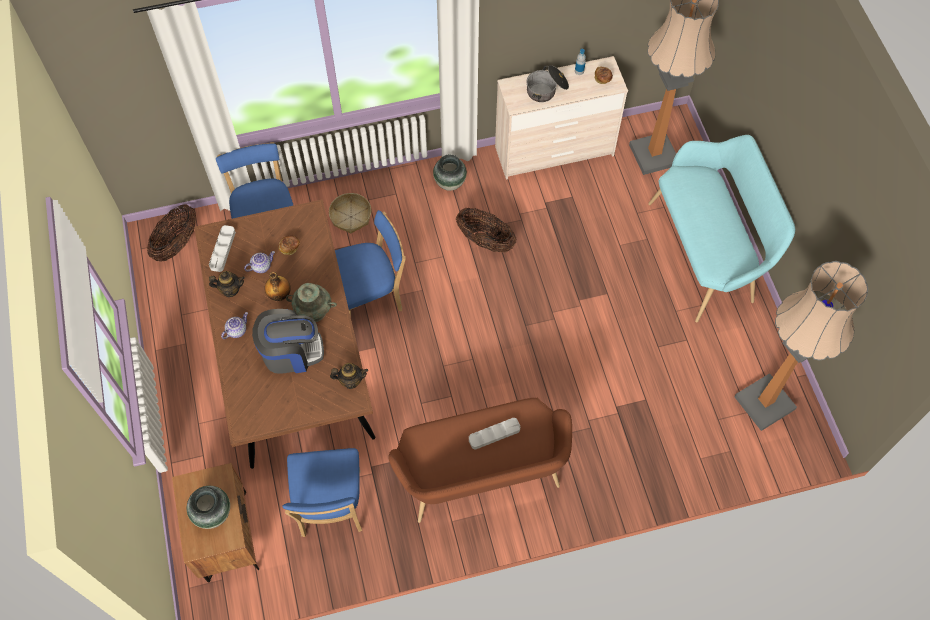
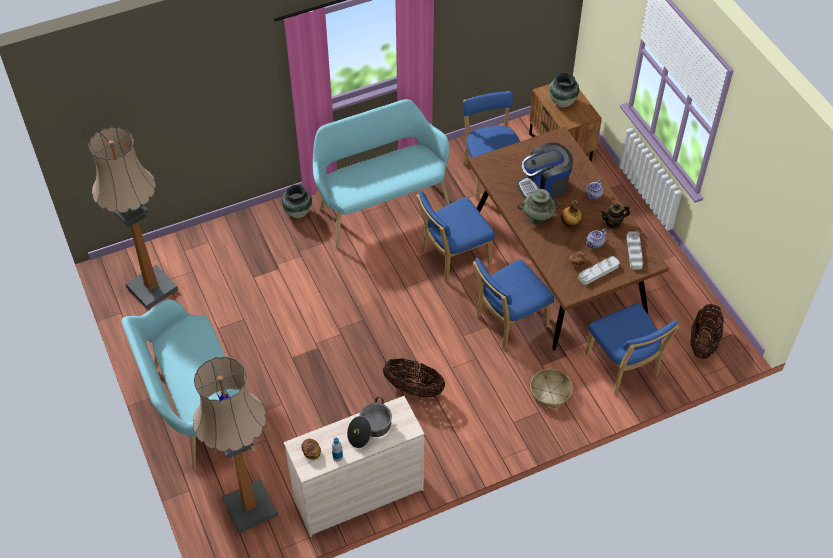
camera: 170 degrees right, 10 degrees down
(351, 380) = (490, 175): teapot -> none
(409, 388) = (453, 258): none -> blue chair
(450, 183) = (461, 442): vase -> vase (298, 213)
(481, 479) = (381, 206): brown bench -> turquoise bench
(494, 434) = (373, 178): grey tray -> grey tray (598, 272)

